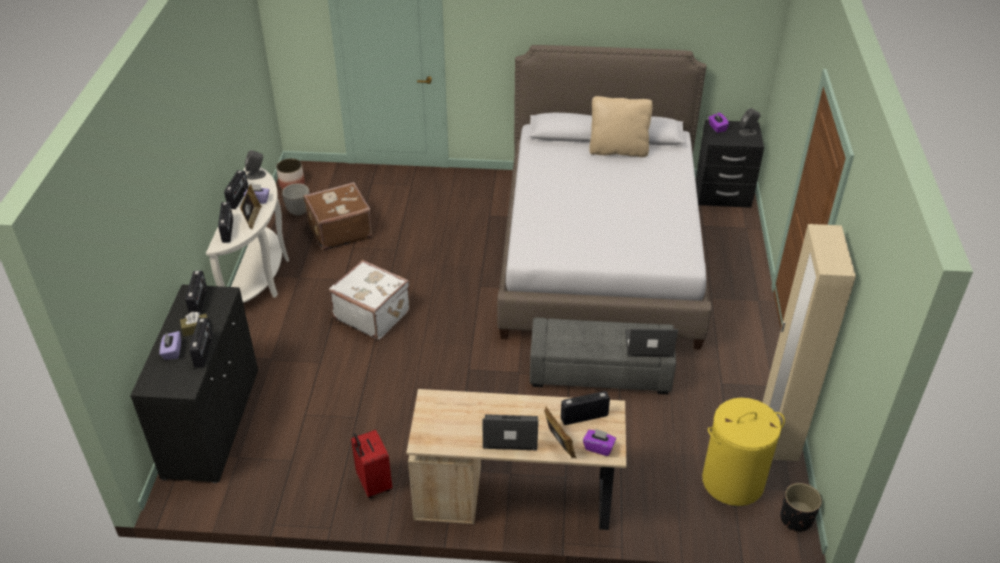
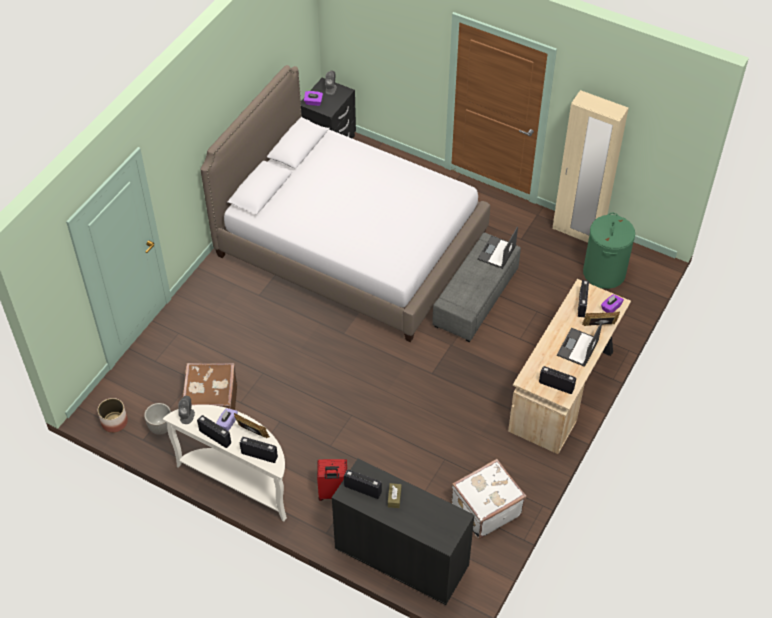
camera: 65 degrees left, 10 degrees up
(172, 351) = (413, 519): purple tissue box -> none
(204, 352) = (424, 498): radio -> radio (556, 385)
(372, 314) = (335, 414): white suitcase -> white suitcase (485, 508)
(373, 484) = (515, 468): red suitcase -> red suitcase (333, 493)
(618, 150) = (305, 170): beige pillow -> none
(733, 481) = (604, 272): yellow laundry basket -> green laundry basket
(796, 519) = (646, 257): black planter -> none

